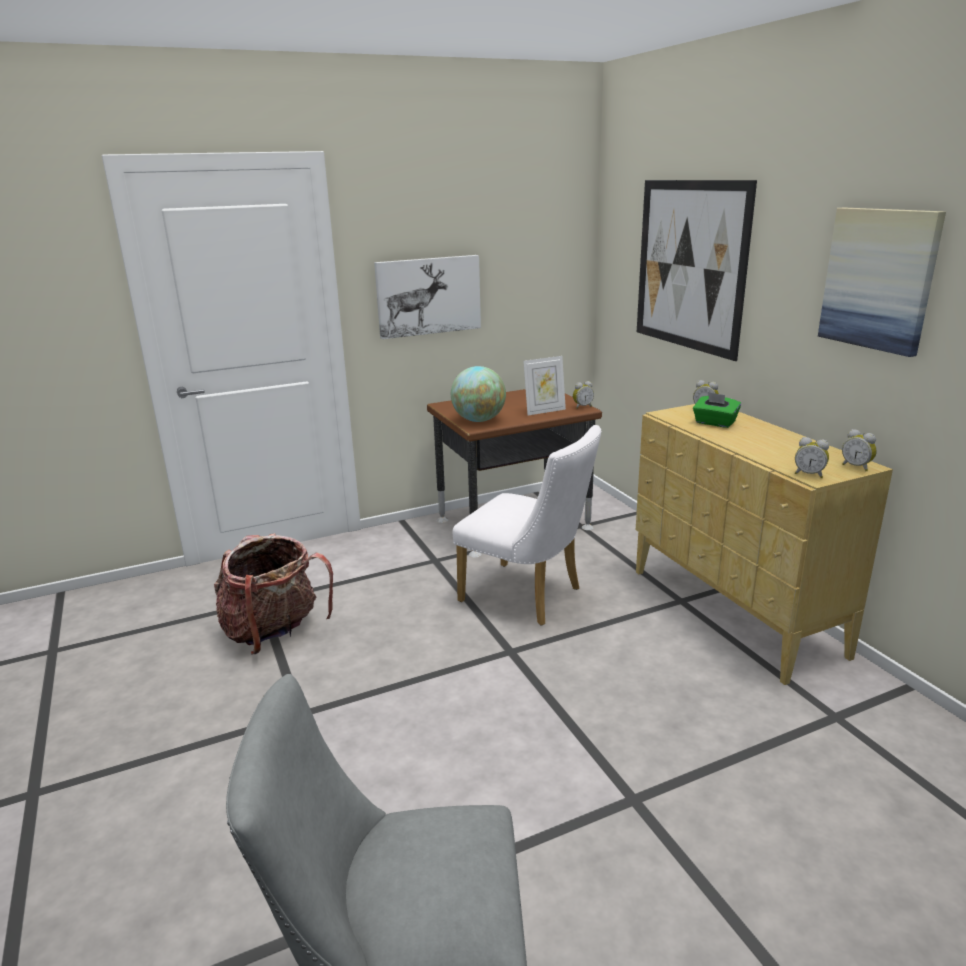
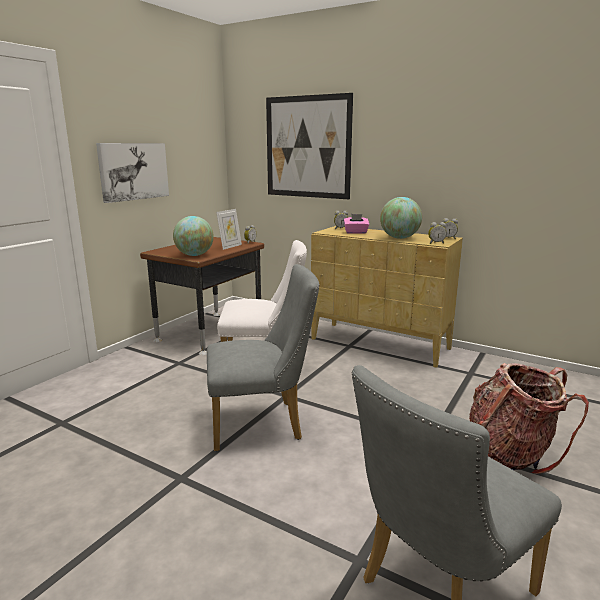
camera: 35 degrees left, 5 degrees down
(274, 632) = (98, 438): backpack -> backpack (510, 453)
(444, 681) = (263, 424): none -> grey chair
(714, 423) = (356, 232): green tissue box -> pink tissue box
(766, 449) = (399, 238): none -> globe
(879, 279) = (439, 140): picture -> none

